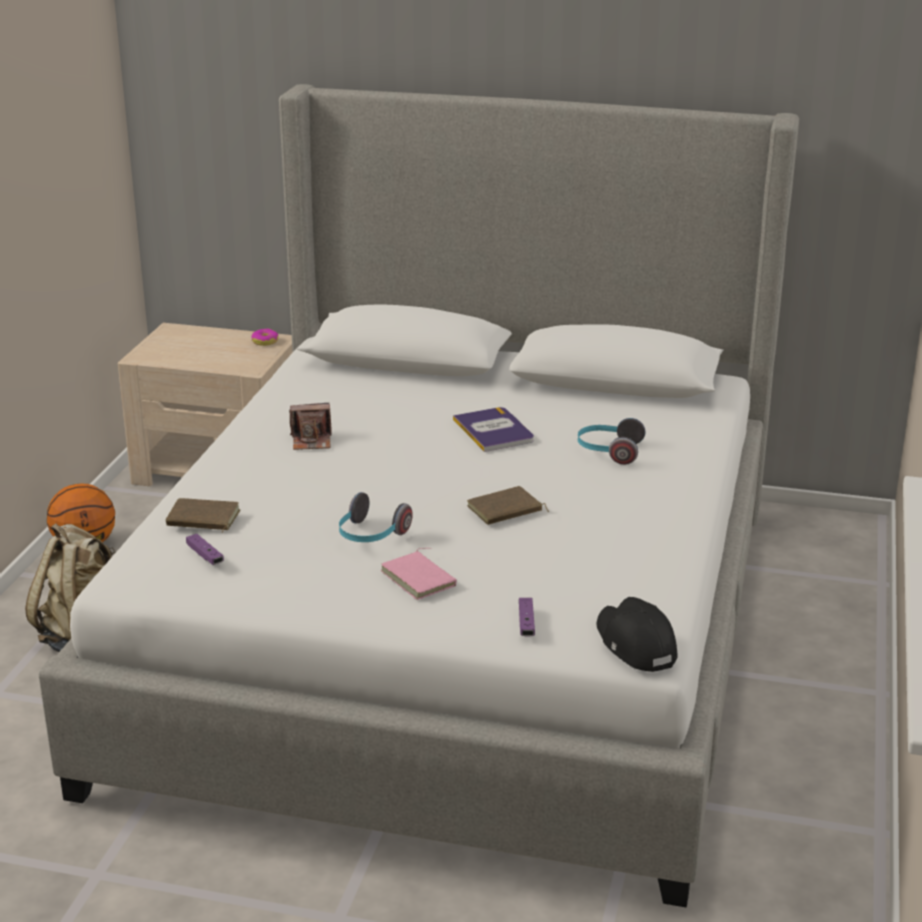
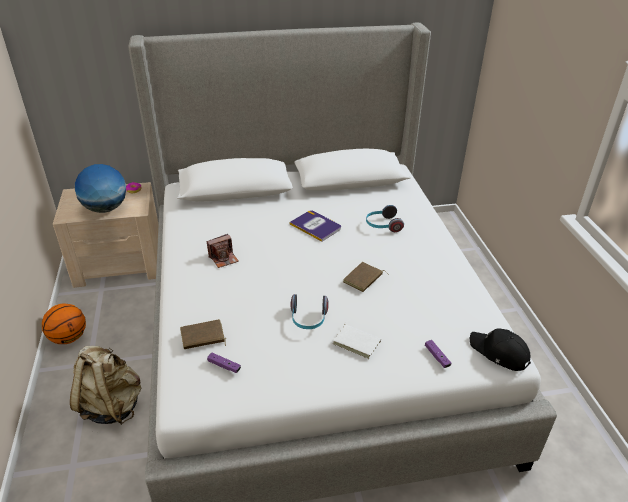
camera: 25 degrees left, 10 degrees up
(205, 358) = (105, 209): none -> globe
(420, 578) = (357, 342): pink book -> white book

